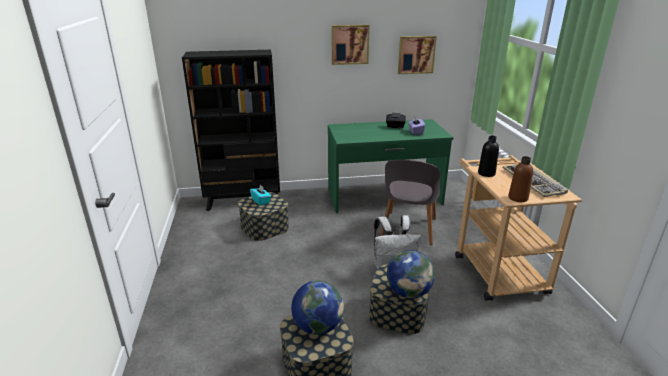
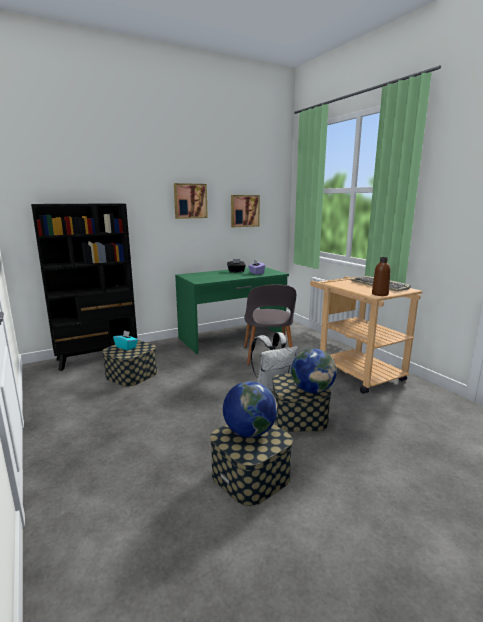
camera: 20 degrees left, 10 degrees down
(486, 173) = (341, 285): black bottle -> none

